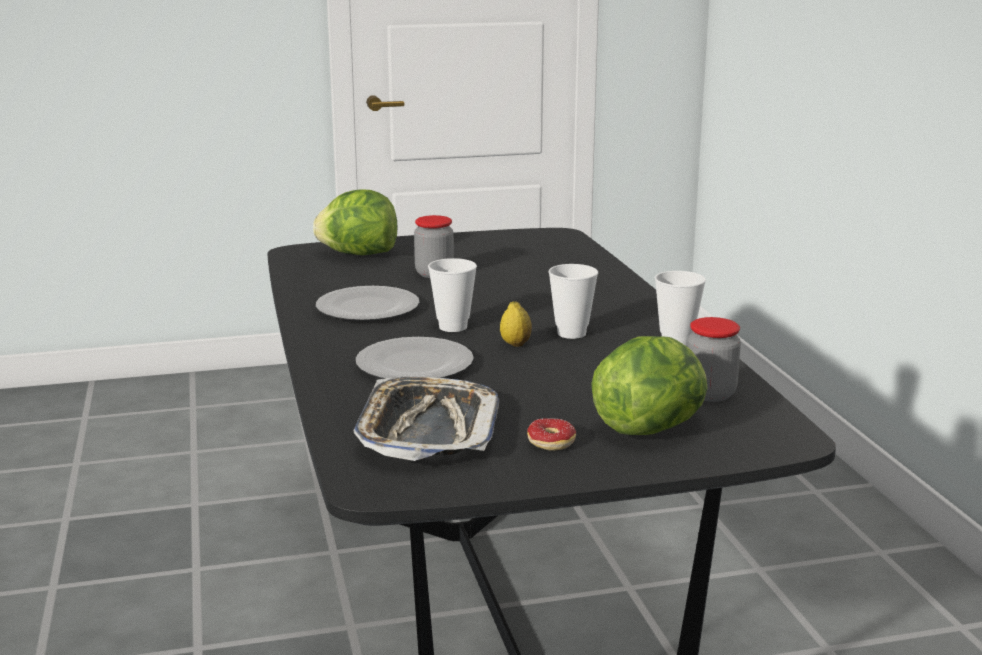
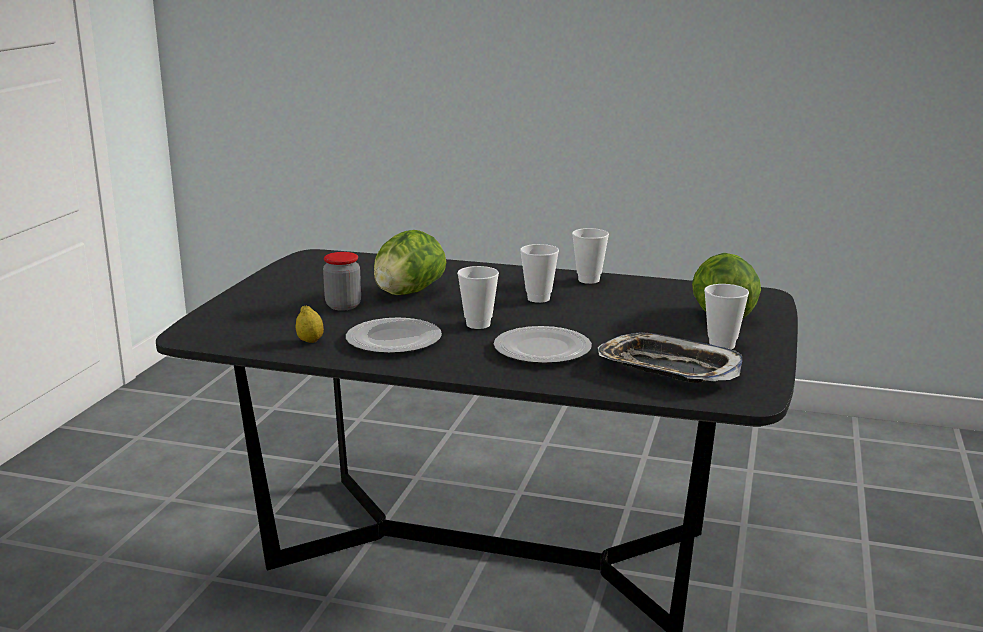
camera: 60 degrees left, 0 degrees up
(358, 254) = (242, 318): lettuce -> lettuce (408, 293)
(515, 344) = (539, 316): lemon -> lemon (310, 341)
(543, 444) = (722, 345): donut -> cup
(710, 394) = (683, 293): jar -> none

